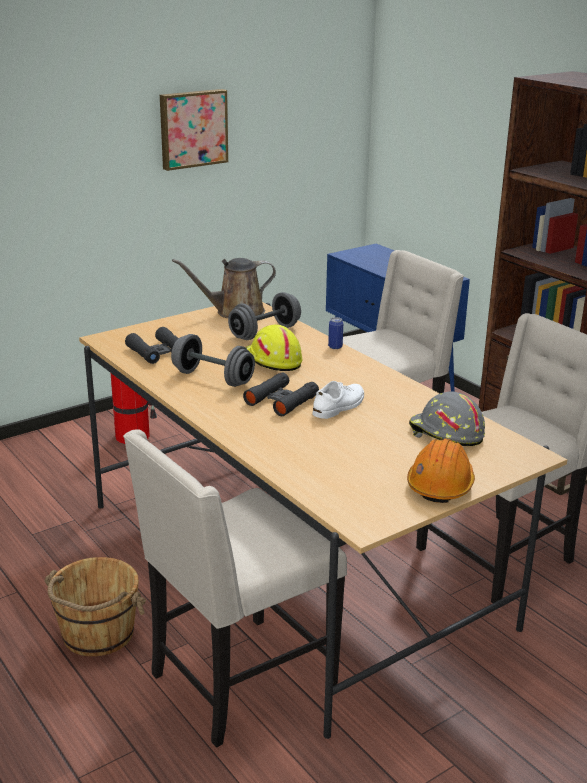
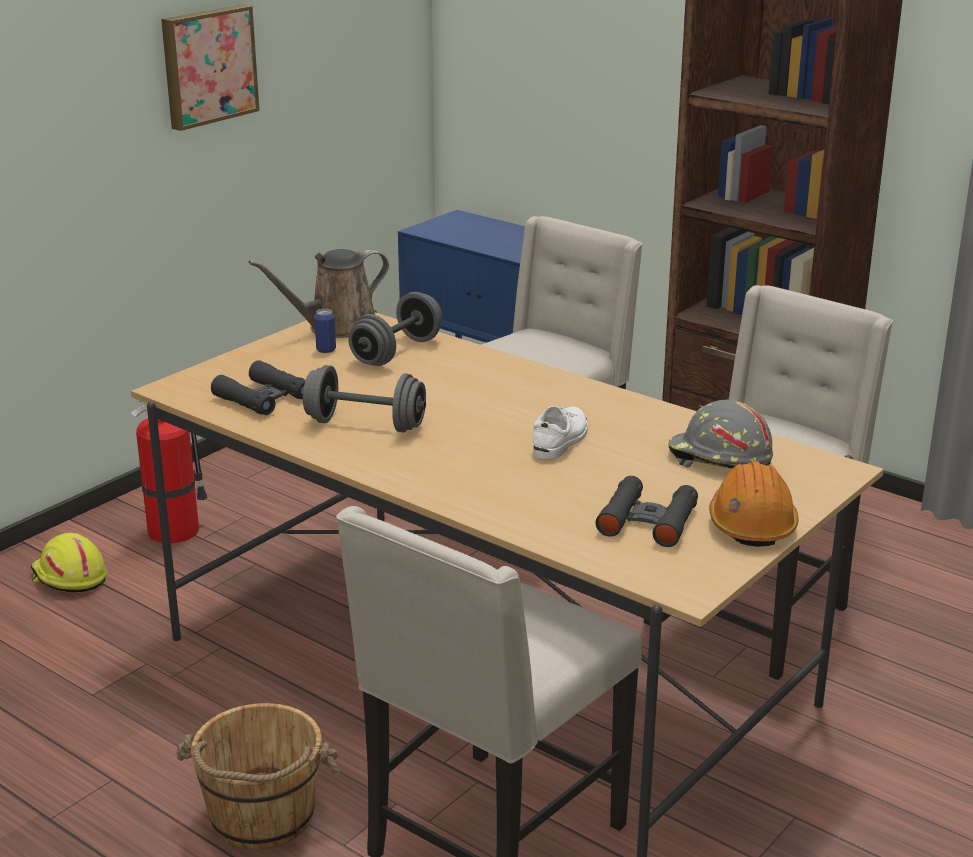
camera: 15 degrees left, 0 degrees up
(272, 361) = (432, 391): yellow hard hat -> yellow hard hat (68, 578)
(281, 400) = (479, 443): black binoculars -> black binoculars (647, 521)
(335, 347) = (505, 360): can -> can (326, 350)

